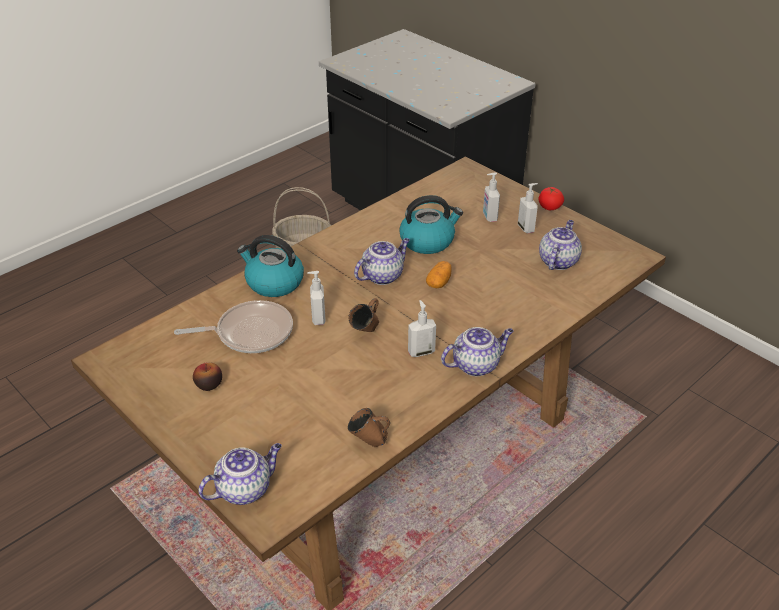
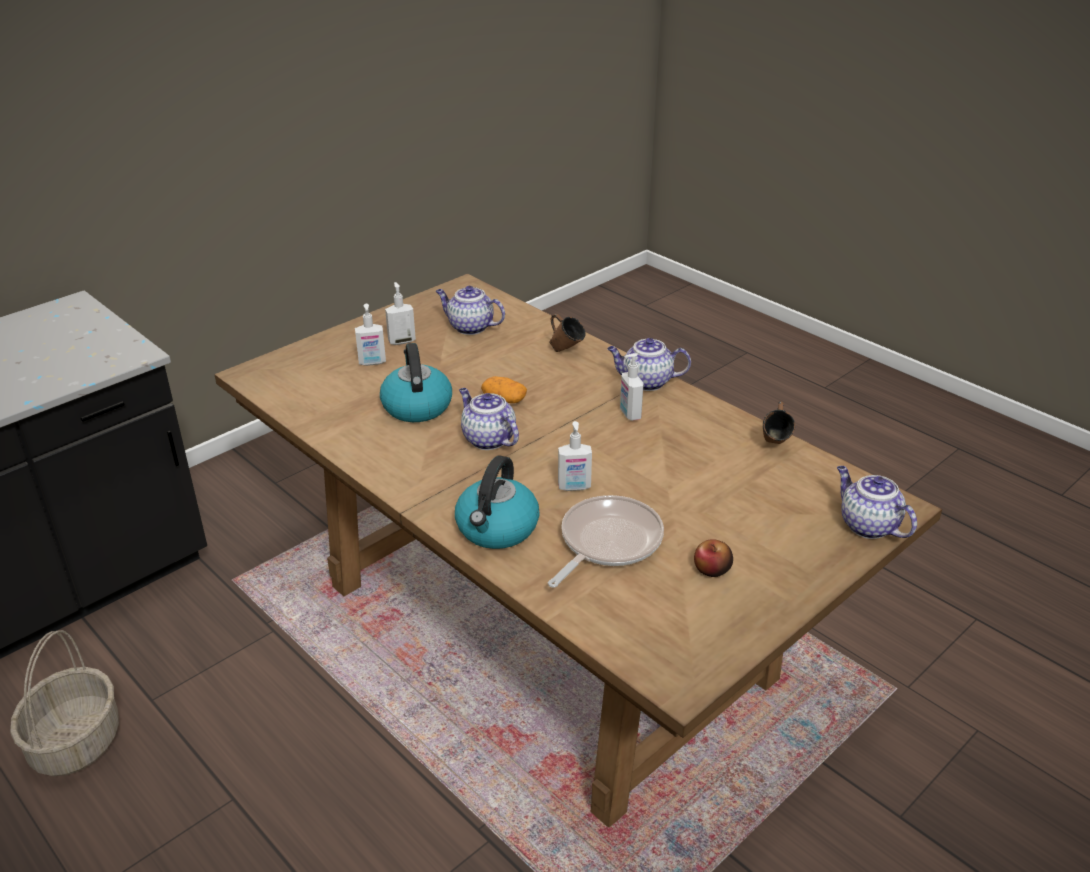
camera: 90 degrees left, 5 degrees down
(250, 333) = (607, 542): frying pan -> frying pan turned 45 degrees clockwise
(366, 333) = (600, 450): brown mug -> brown mug (566, 351)
(476, 364) = (646, 382): teapot -> teapot turned 60 degrees counterclockwise
(550, 207) = (361, 324): tomato -> none

